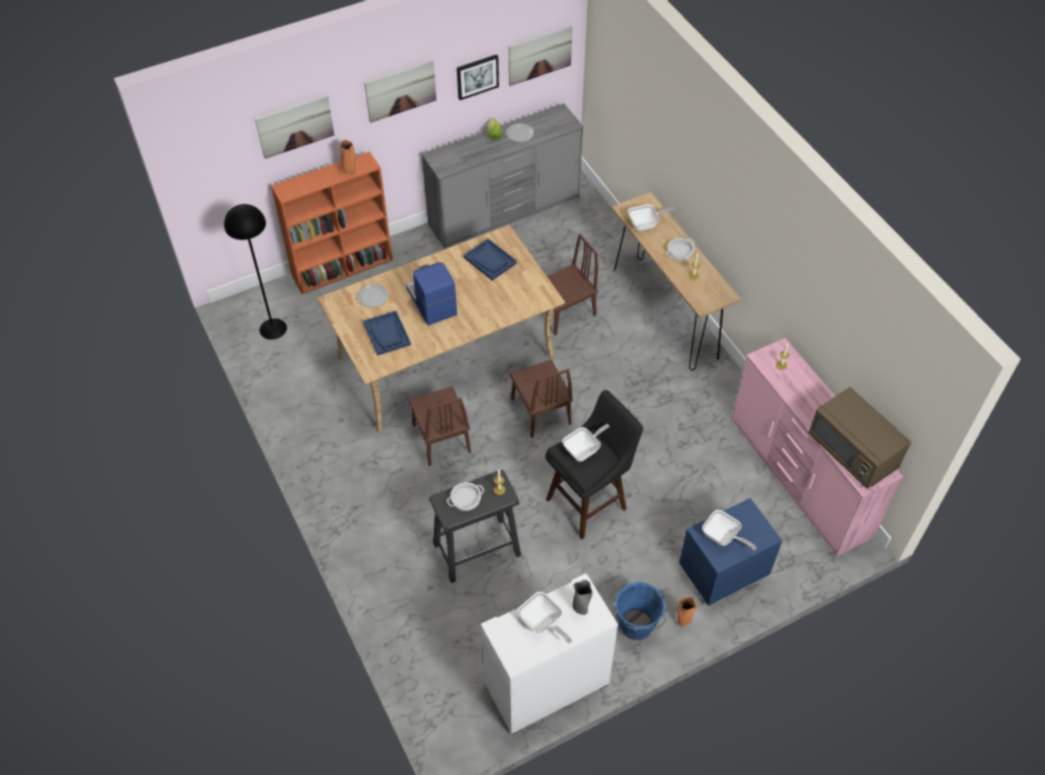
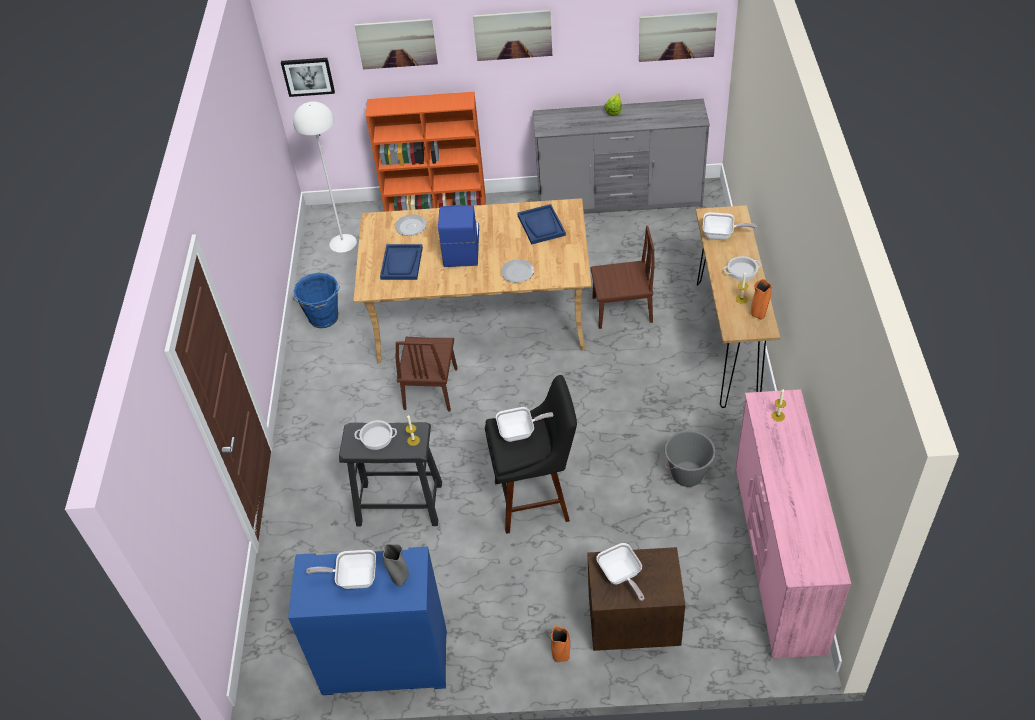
camera: 30 degrees right, 5 degrees down
(273, 328) = (343, 243): black floor lamp -> white floor lamp
(349, 171) = (444, 104): orange vase -> orange vase (758, 315)
(477, 76) = (601, 41): picture -> picture (308, 76)
(520, 133) = (640, 115): plate -> plate (518, 272)
(540, 411) = (541, 395): brown chair -> none
(542, 623) = (353, 578): frying pan -> frying pan turned 105 degrees clockwise
(546, 686) = (384, 662): white cabinet -> blue cabinet
(637, 626) = (510, 642): blue bucket -> blue bucket (324, 318)
(696, 436) = (687, 475): none -> grey bucket
(721, 571) = (632, 623): blue nightstand -> brown nightstand
(853, 452) = (806, 535): brown microwave -> none

